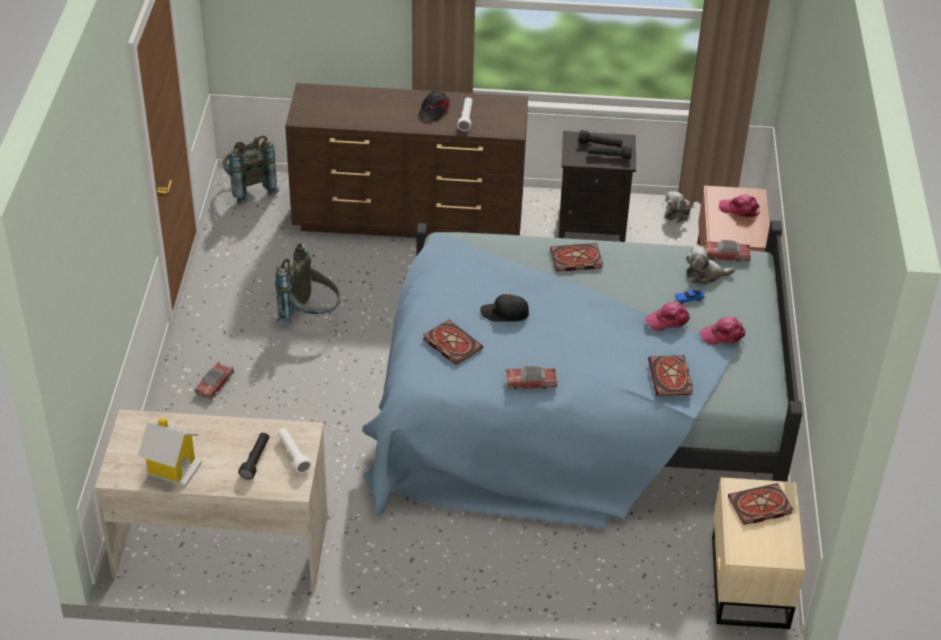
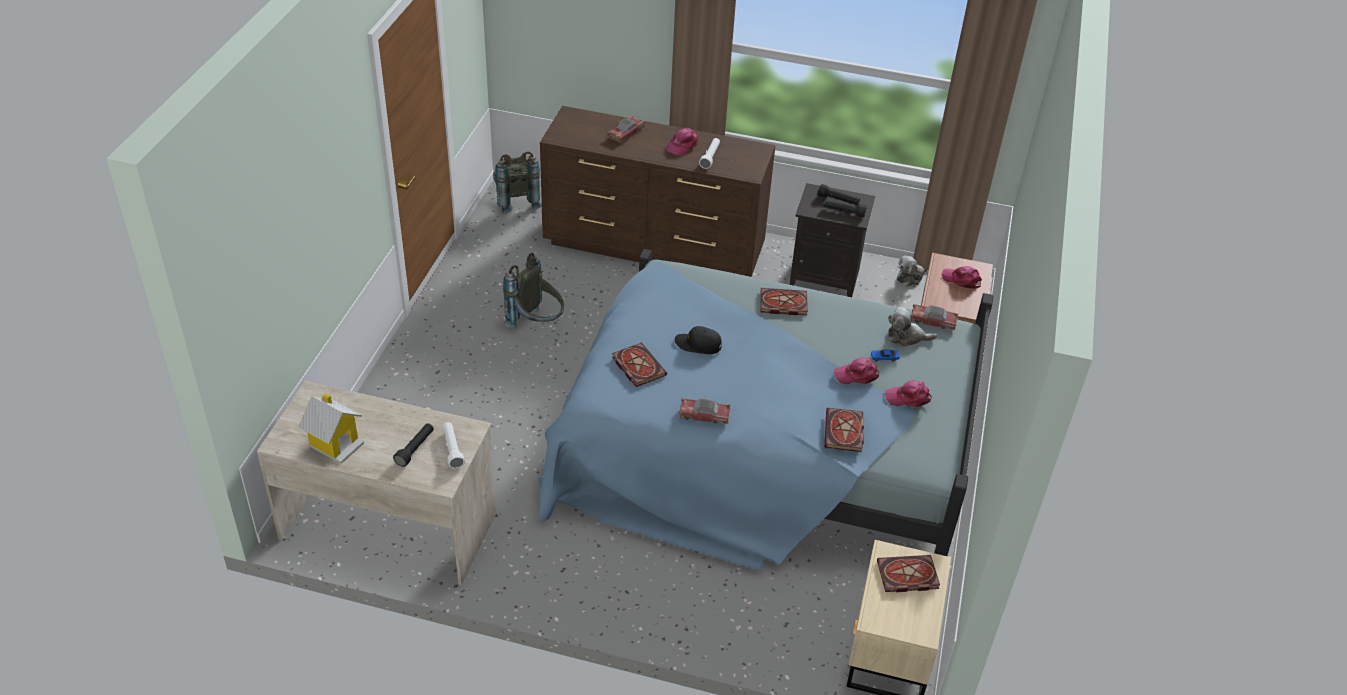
camera: 10 degrees right, 0 degrees up
(214, 384) = (429, 373): toy car -> toy car (626, 133)
(434, 109) = (682, 145): black cap -> pink cap

